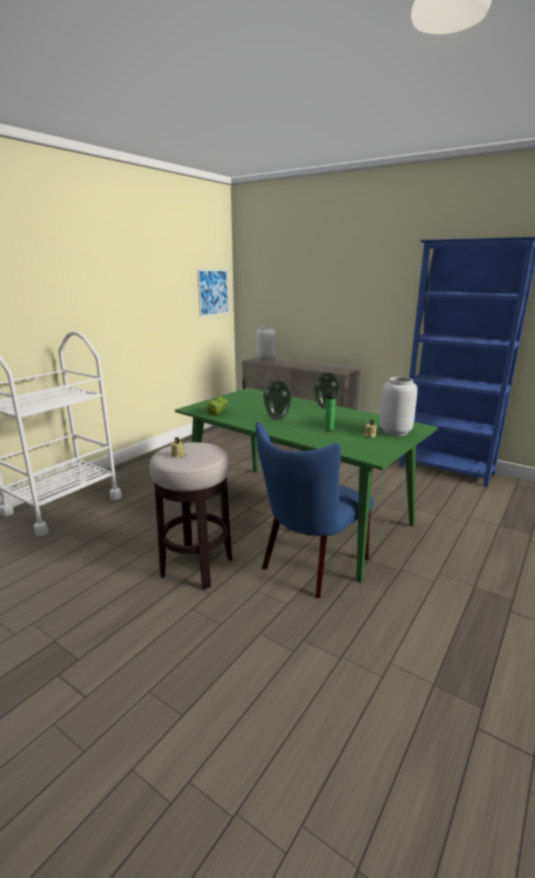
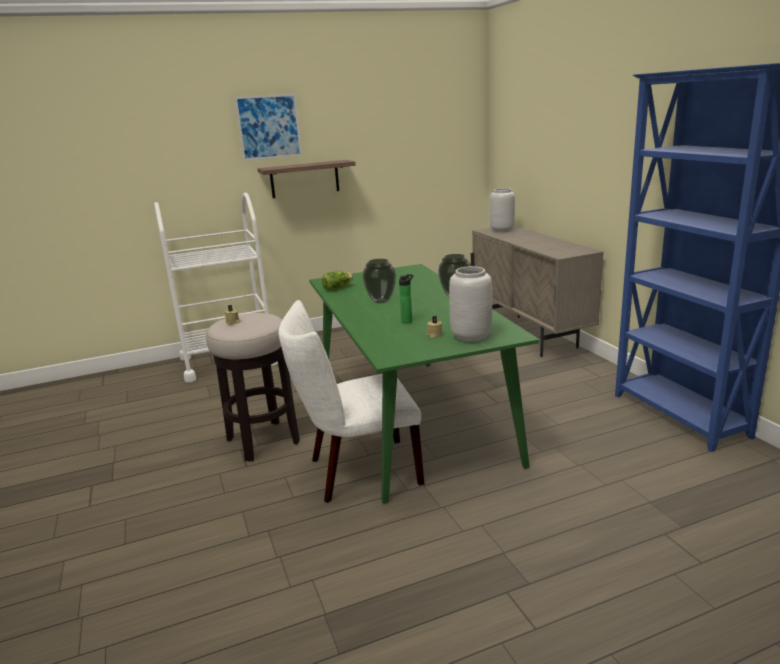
camera: 35 degrees right, 0 degrees up
(109, 319) = (304, 179): none -> shelf
(213, 292) = (453, 145): picture -> picture (269, 127)
(310, 566) = (357, 472): blue chair -> white chair

